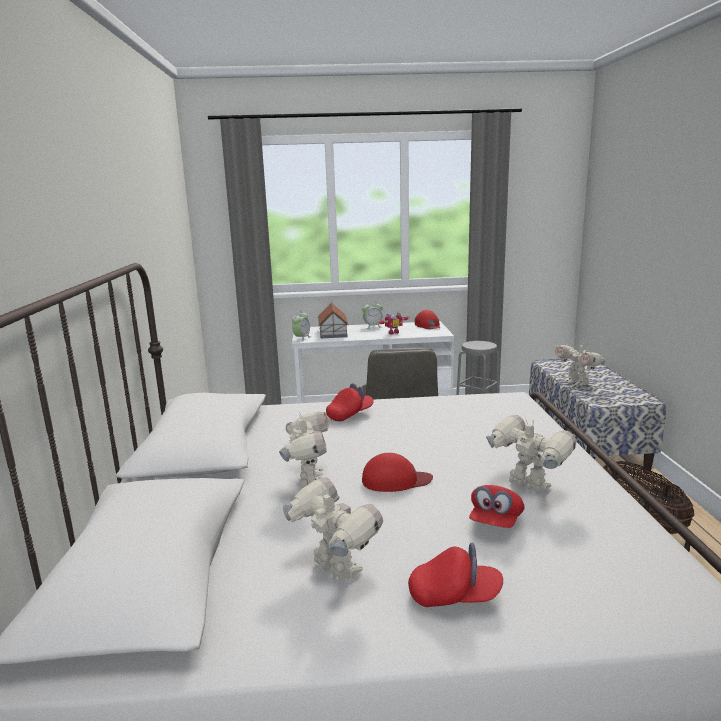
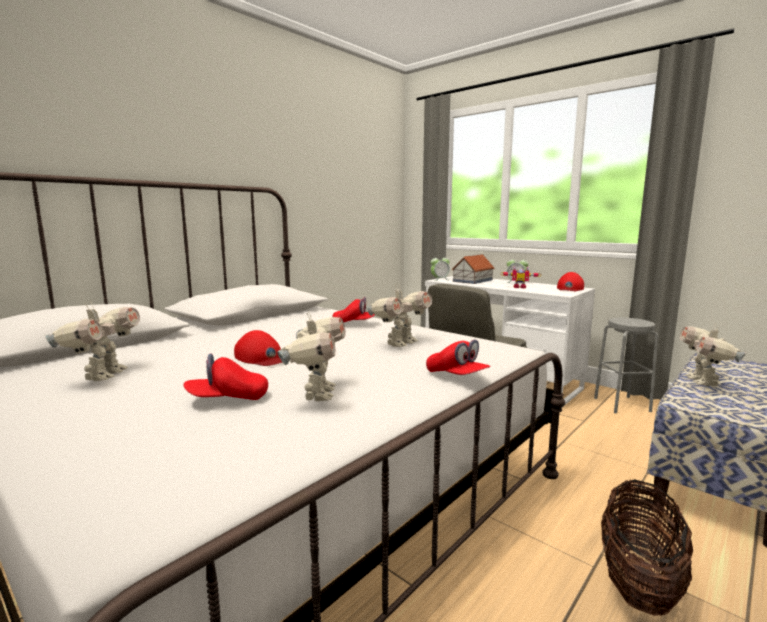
camera: 45 degrees right, 5 degrees down
(309, 479) = (230, 341): toy robot -> toy robot (400, 343)
(454, 596) = (83, 414): red cap -> red cap (456, 376)

